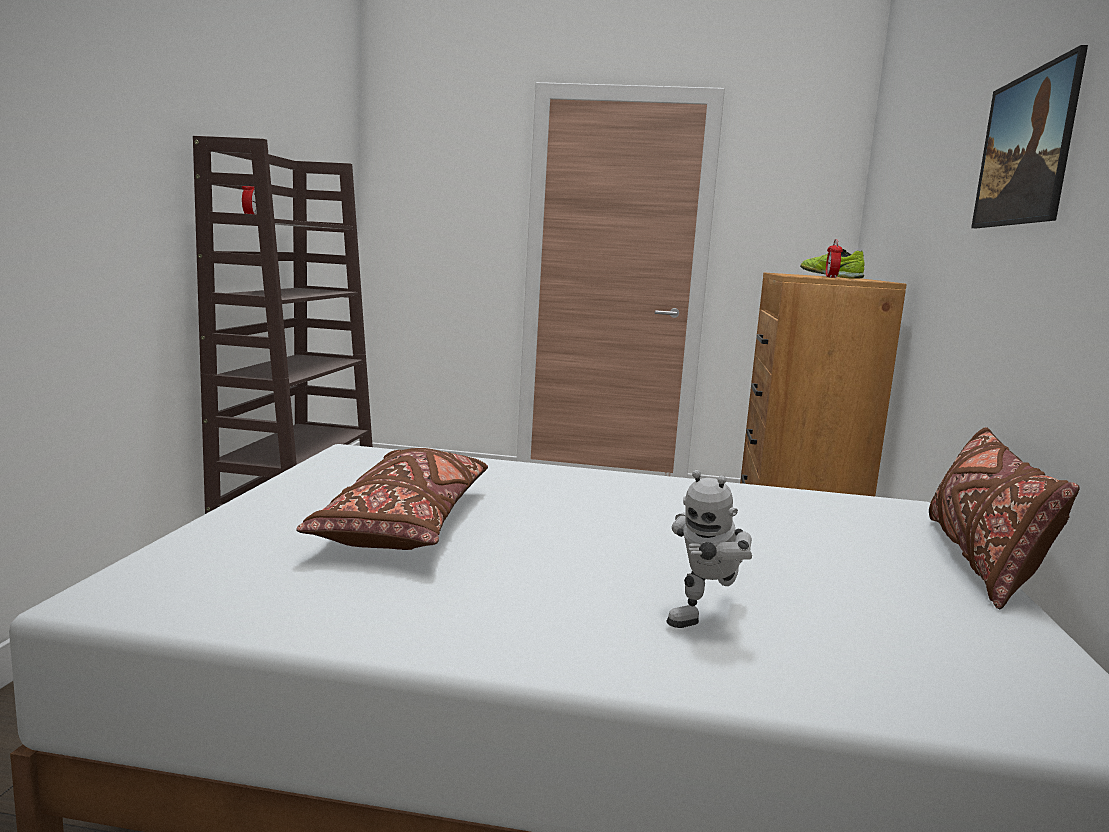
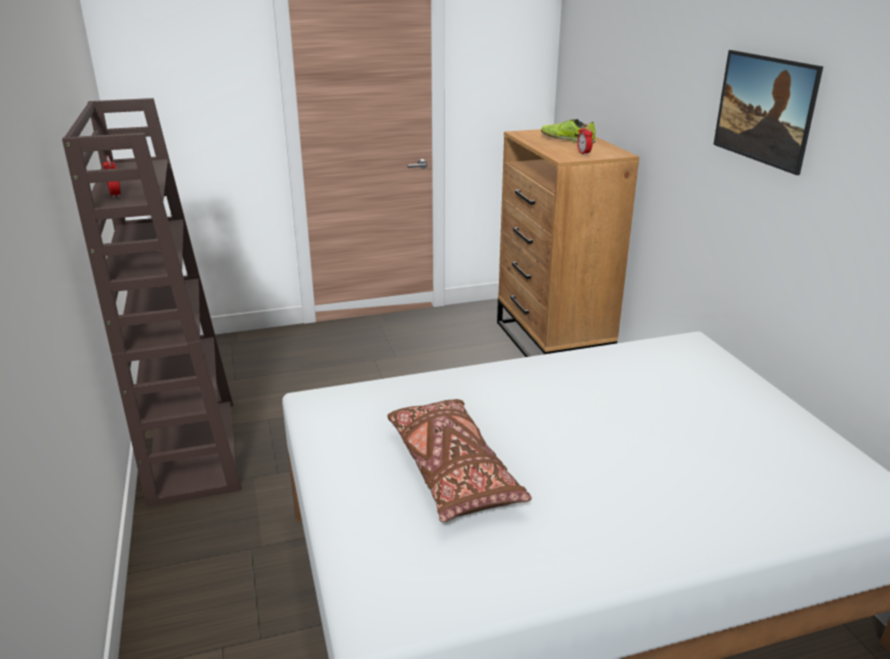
camera: 25 degrees left, 15 degrees up
(707, 619) = (692, 492): toy robot -> none
(980, 560) = (764, 384): brown pillow -> none

